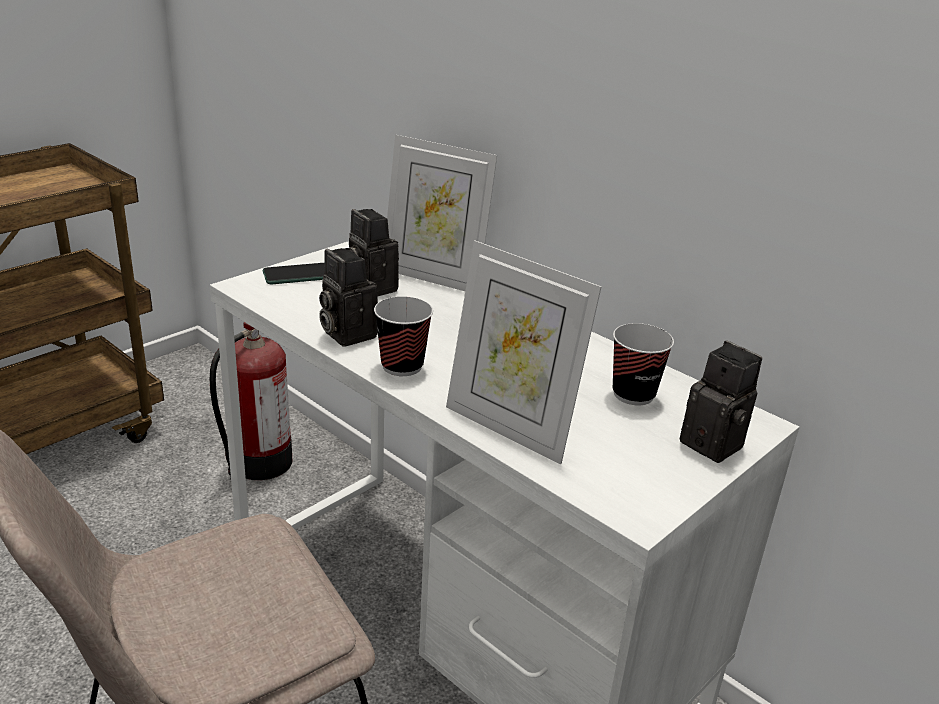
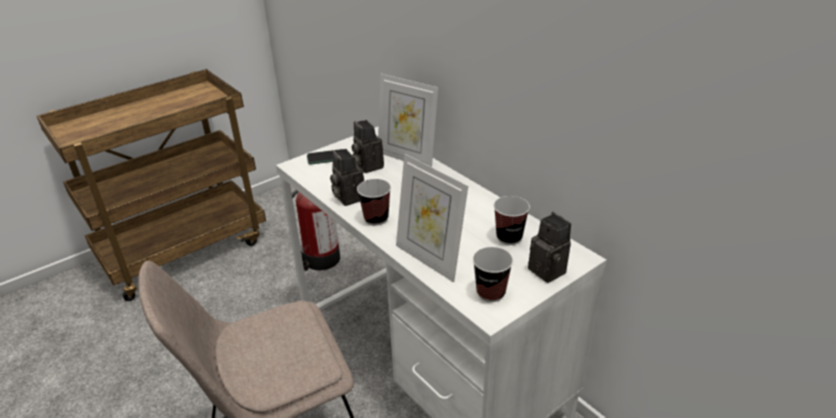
camera: 10 degrees right, 5 degrees up
(628, 480) = (491, 292): none -> cup

